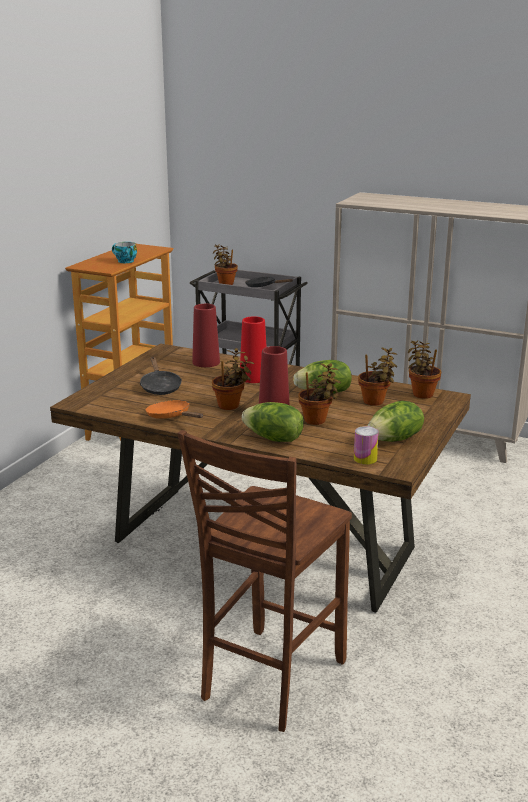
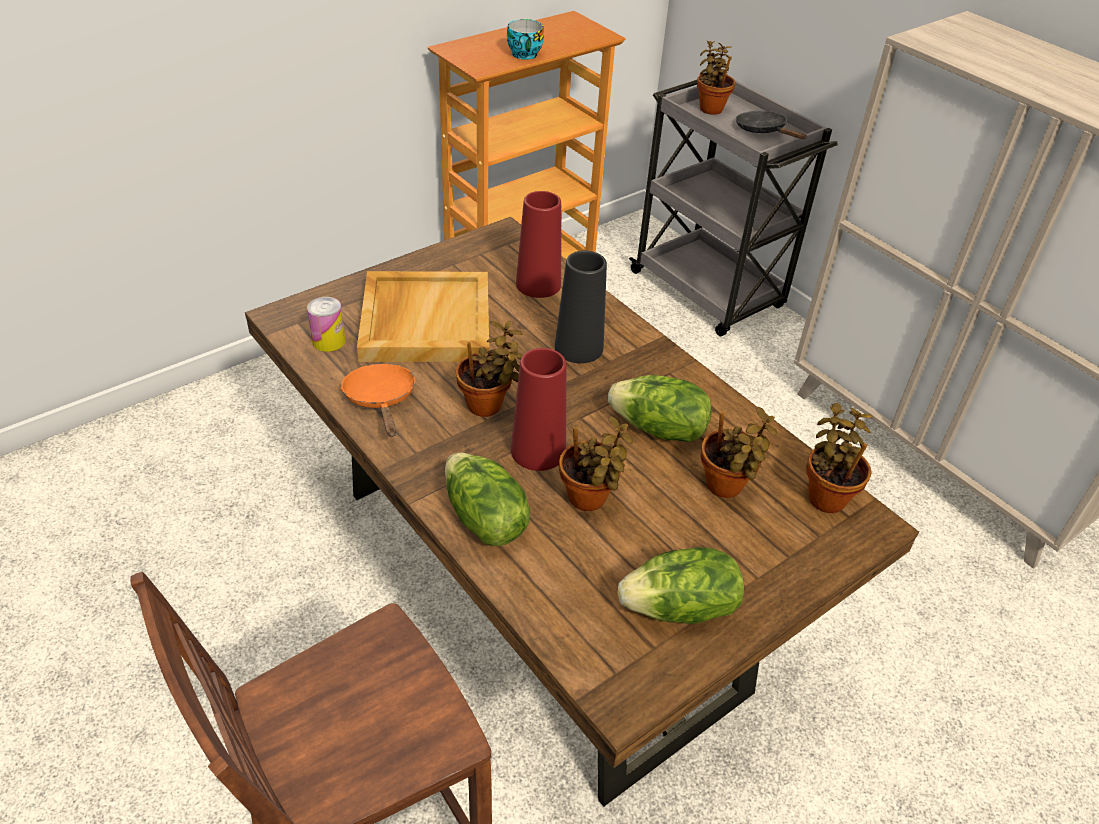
camera: 25 degrees right, 20 degrees up
(160, 387) = (425, 321): black frying pan -> beige tray
(253, 377) = (578, 347): red vase -> black vase
(365, 459) = (586, 643): can -> can (328, 341)

